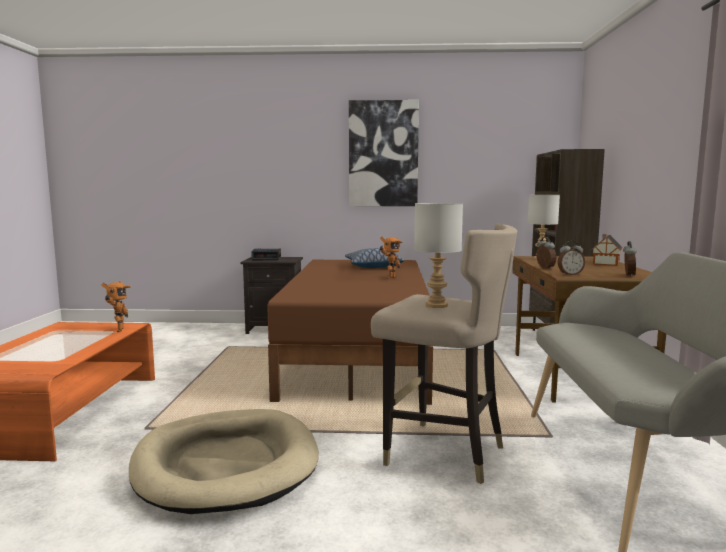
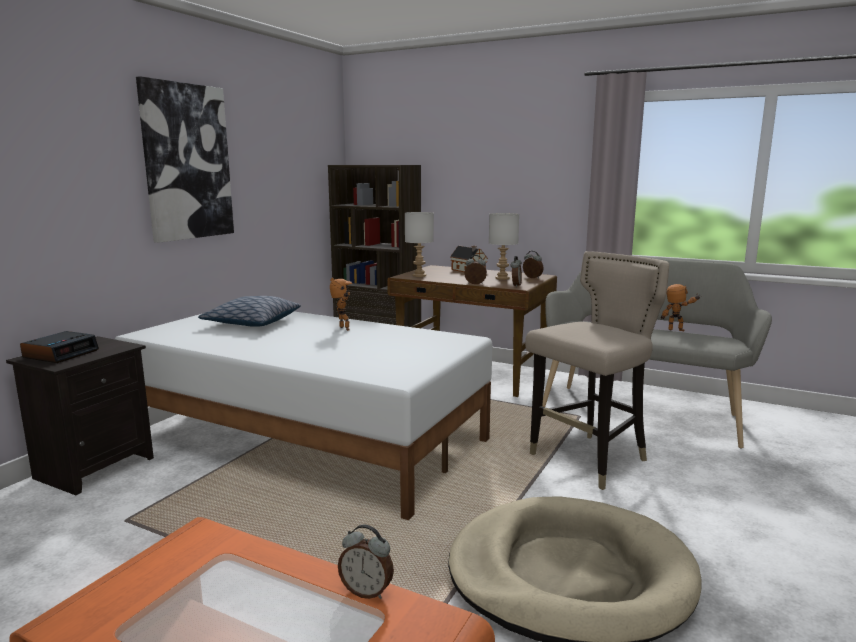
camera: 65 degrees left, 5 degrees up
(78, 355) = (367, 591): none -> alarm clock
(118, 330) = (224, 548): toy robot -> toy robot (676, 331)
(359, 355) = (307, 438): brown bed -> white bed
(435, 305) = (606, 332): grey table lamp -> grey table lamp (502, 278)

